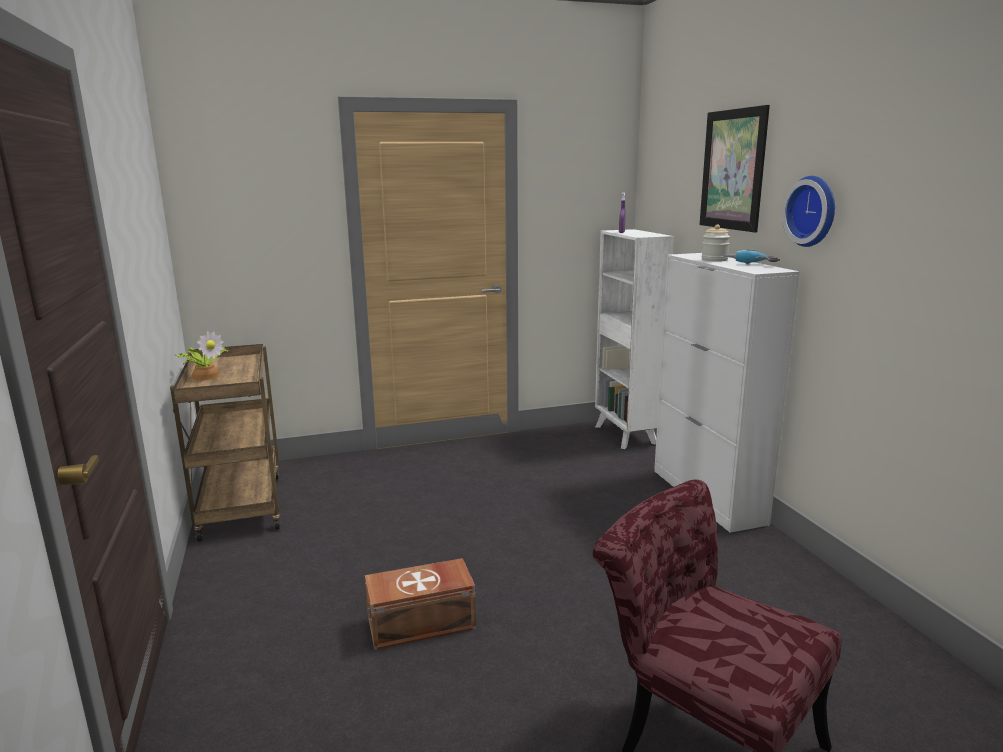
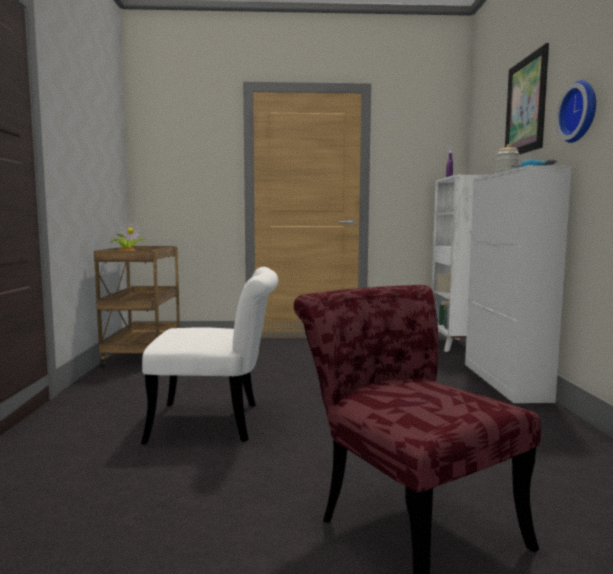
camera: 15 degrees right, 10 degrees down
(423, 624) = (218, 422): brown storage box -> white chair

